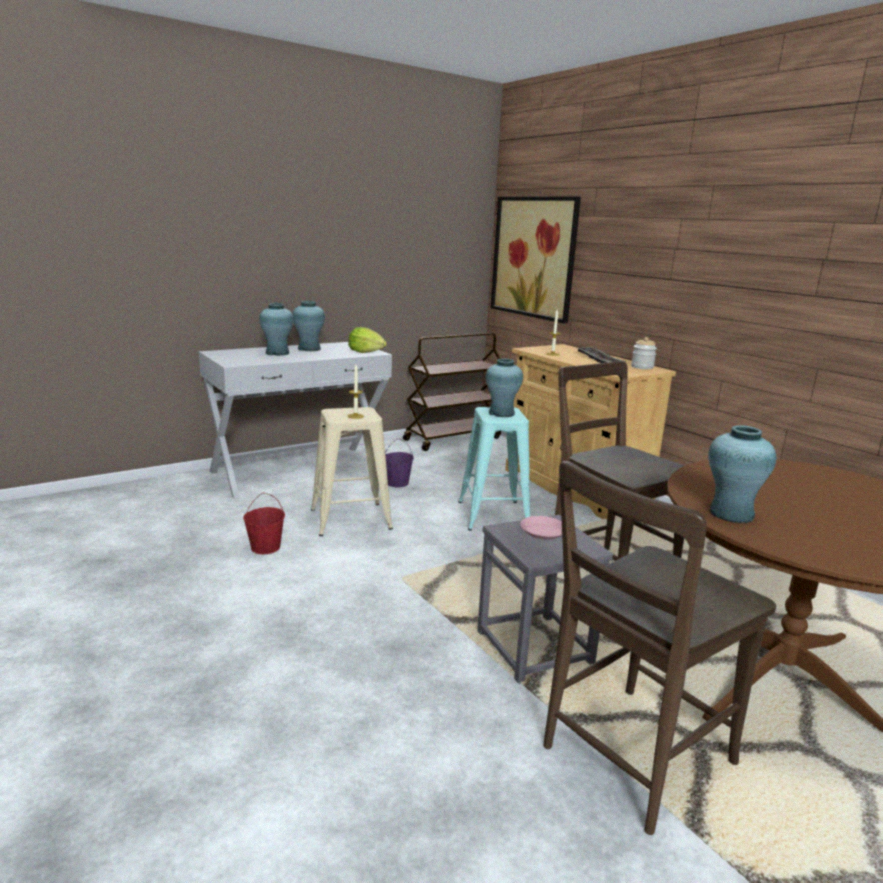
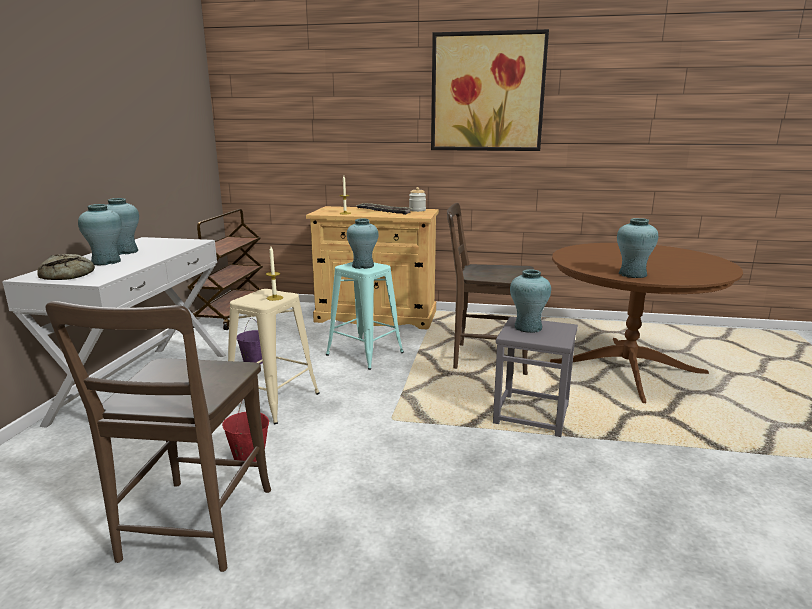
camera: 45 degrees left, 0 degrees up
(235, 356) = (70, 274): none -> bread
(365, 352) = (187, 243): lettuce -> none
(534, 257) = (273, 135): picture -> picture (487, 92)
(543, 531) = (528, 327): pink plate -> turquoise vase
(631, 759) = (656, 438): brown chair -> brown chair (194, 529)

